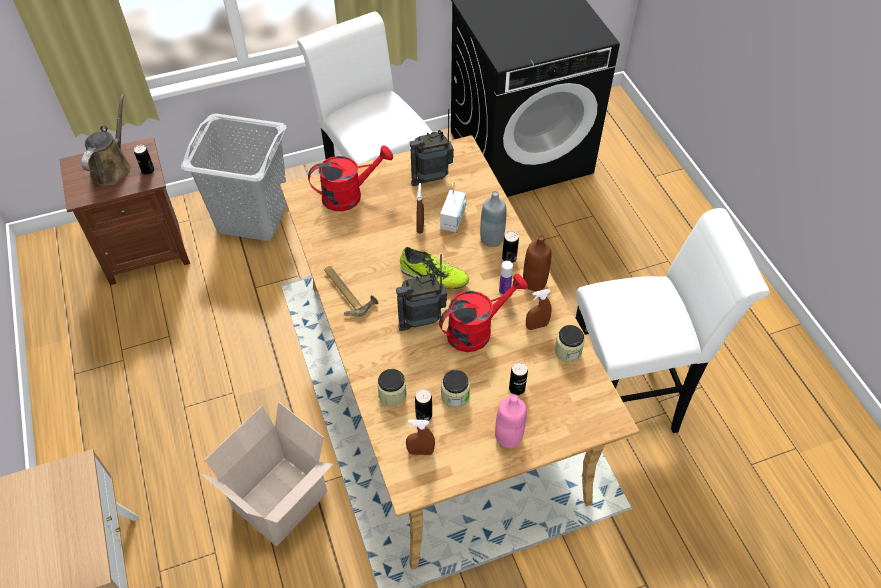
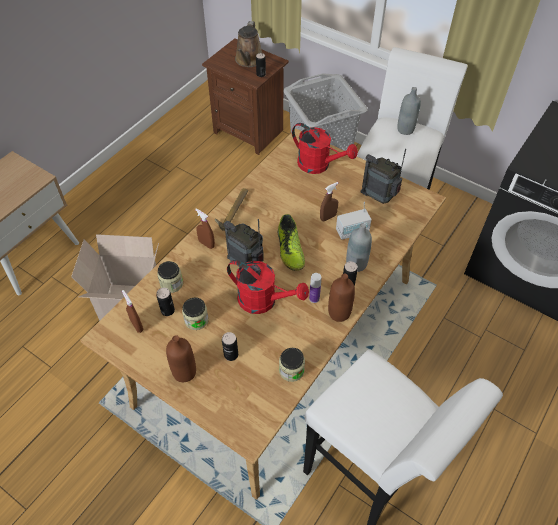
camera: 55 degrees right, 0 degrees up
(113, 168) = (248, 60): brown watering can -> brown watering can turned 120 degrees clockwise
(365, 109) = (405, 129): none -> grey bottle
(508, 437) = (184, 372): pink bottle -> brown bottle
(536, 326) = (299, 337): brown spray bottle -> brown spray bottle (206, 244)

